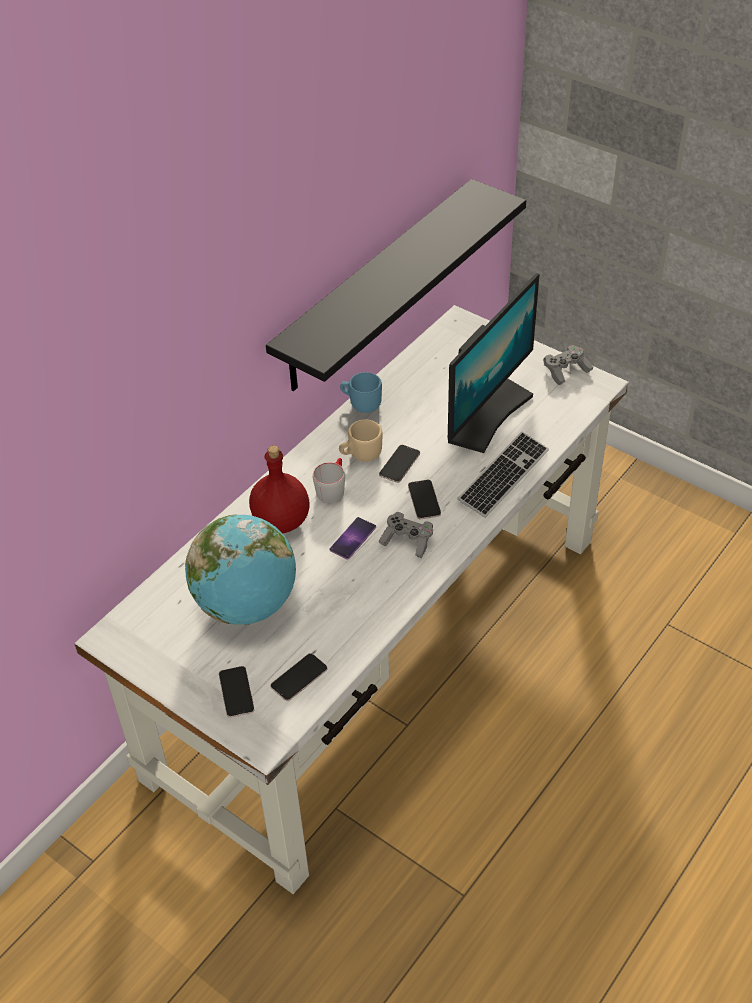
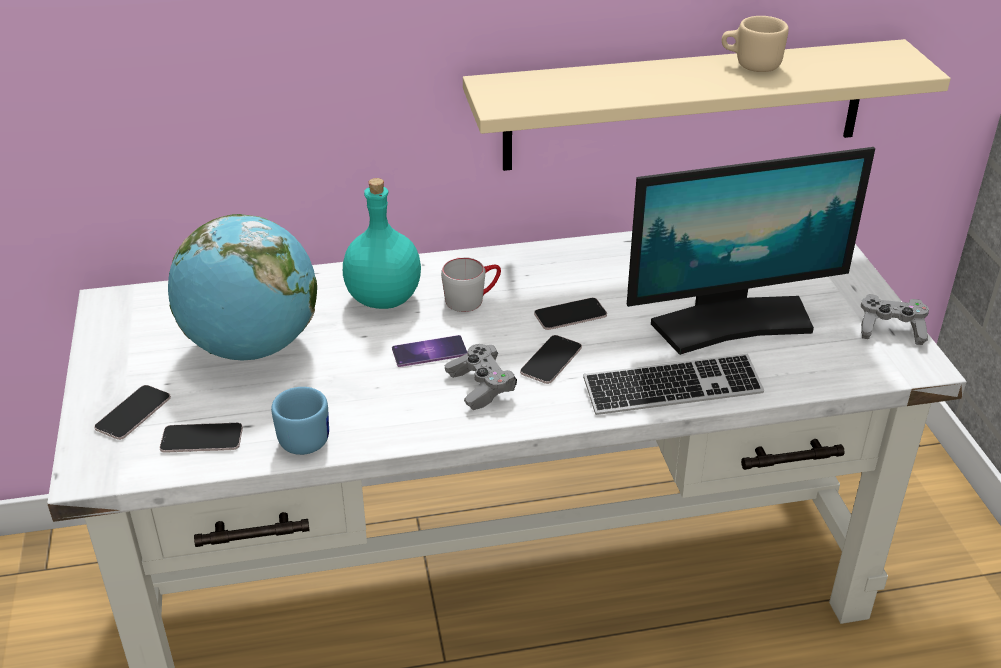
camera: 40 degrees right, 10 degrees down
(282, 521) = (385, 299): red bottle -> turquoise bottle
(360, 454) = (541, 285): beige mug -> beige mug (750, 65)
(361, 403) = (604, 244): blue mug -> blue mug (302, 436)
(376, 287) = (685, 105): black shelf -> beige shelf

